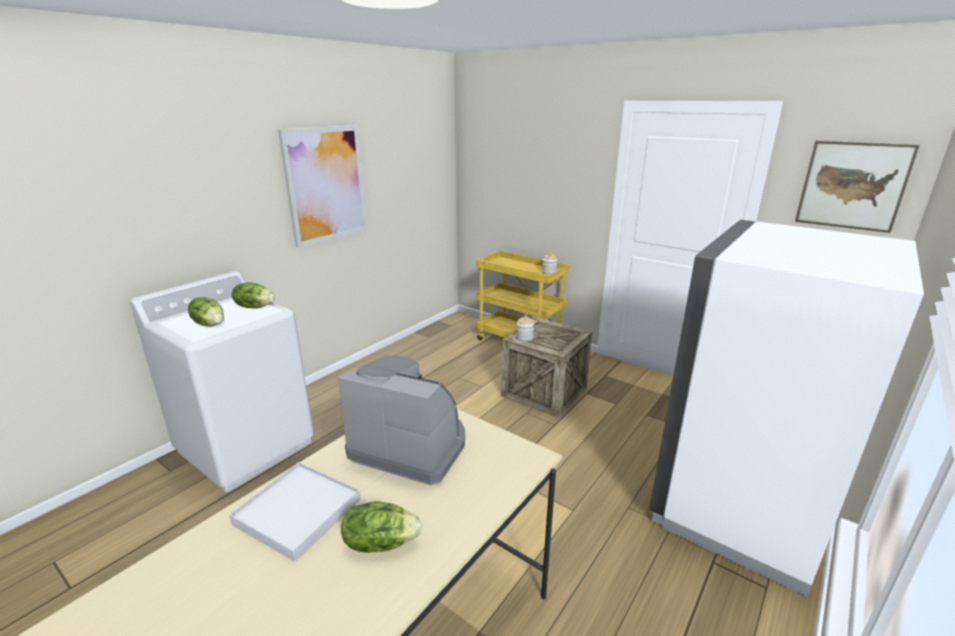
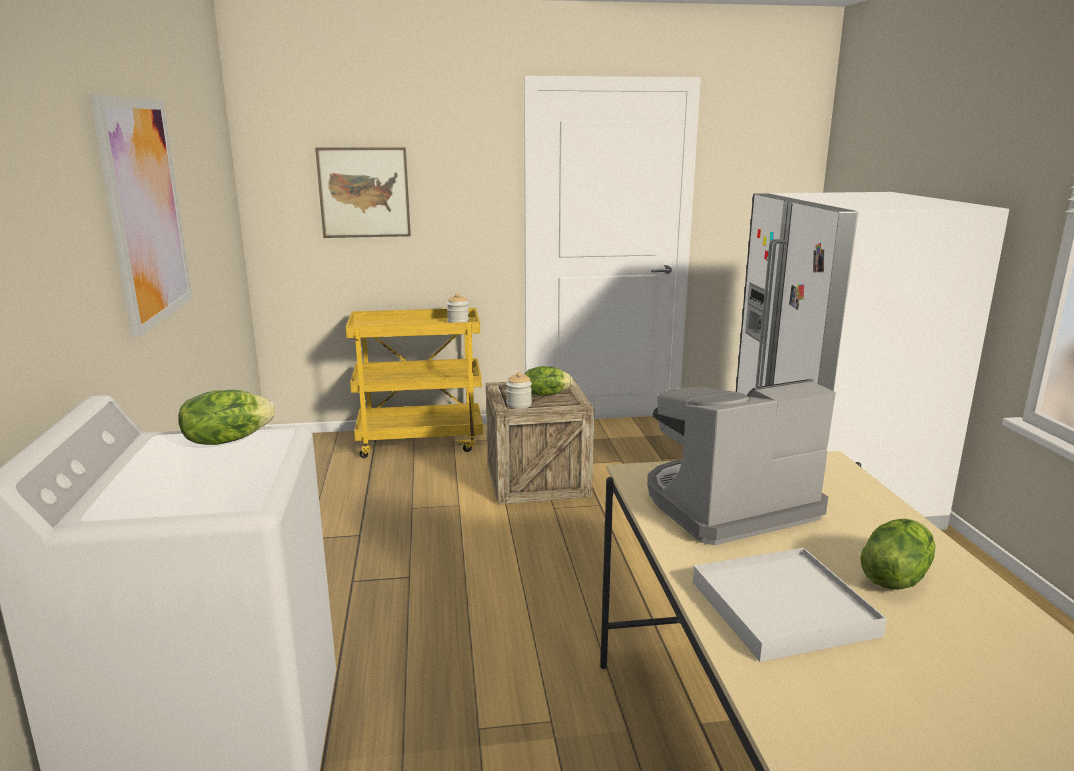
camera: 45 degrees left, 5 degrees down
(210, 324) = (214, 483): lettuce -> lettuce (545, 394)
(852, 186) = (770, 161): picture -> picture (364, 192)

